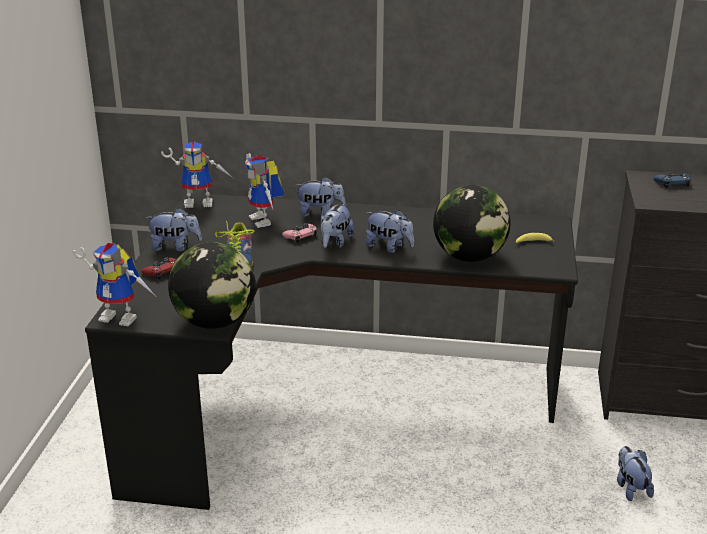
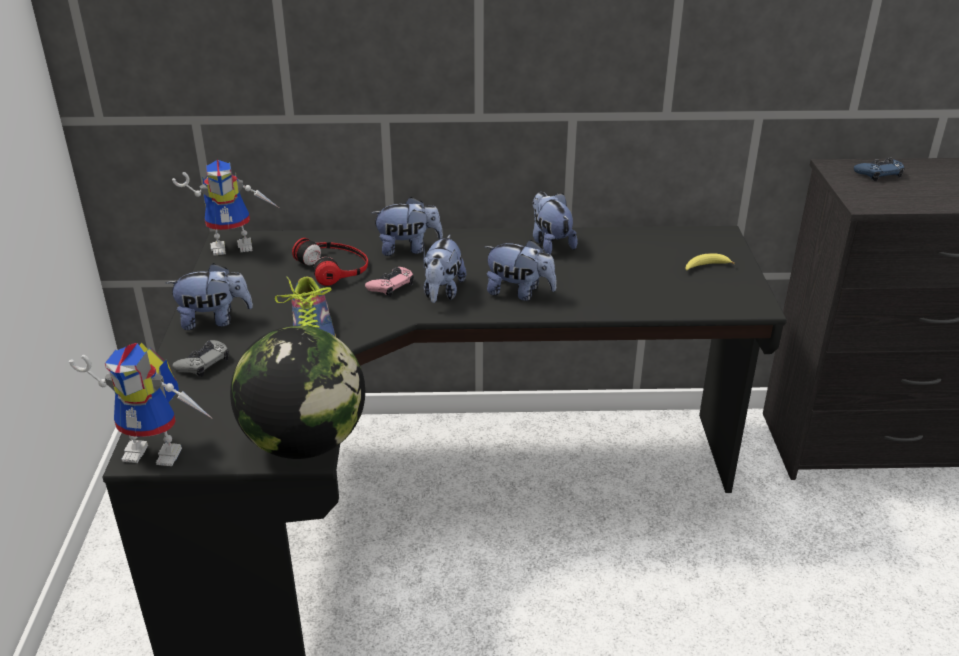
camera: 10 degrees left, 5 degrees up
(162, 271) = (203, 363): red game controller -> grey game controller
(265, 221) = (335, 267): toy robot -> headphones
(469, 257) = (632, 297): globe -> none
(630, 487) = (854, 576): plush toy -> plush toy (550, 243)

